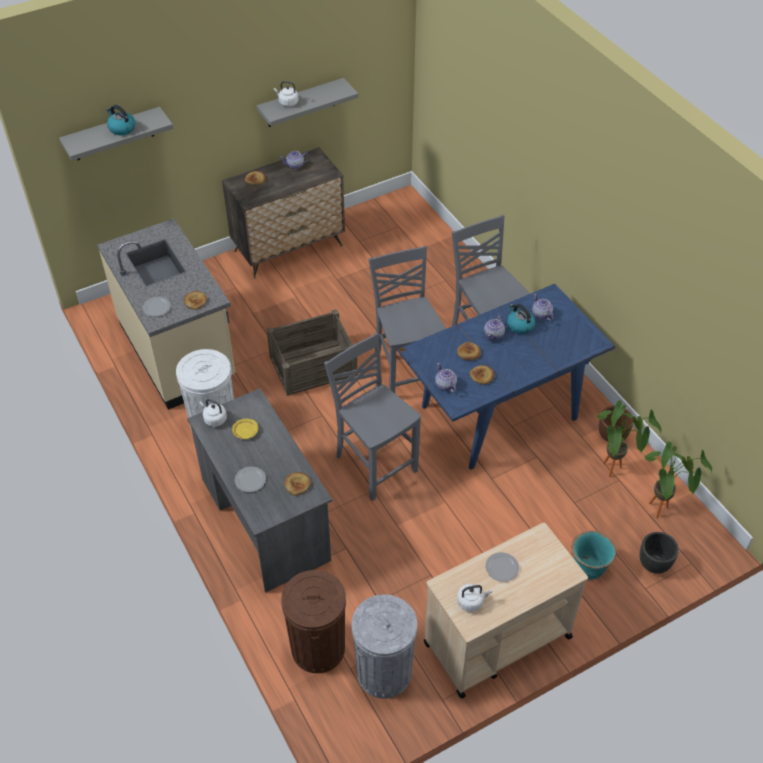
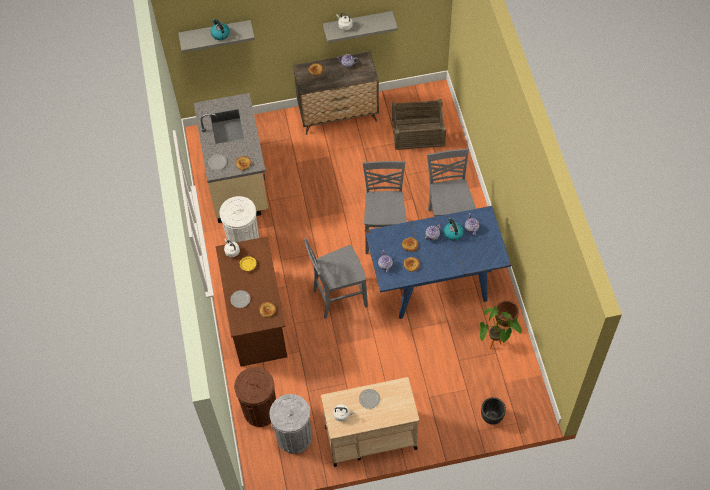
camera: 20 degrees right, 10 degrees up
(265, 519) = (256, 317): grey desk -> brown desk
(313, 365) = (323, 214): crate -> crate (418, 132)
(374, 463) = (338, 297): grey chair -> grey chair turned 90 degrees counterclockwise
(588, 568) = (448, 407): turquoise planter -> none
(661, 513) = (513, 383): potted plant -> none

